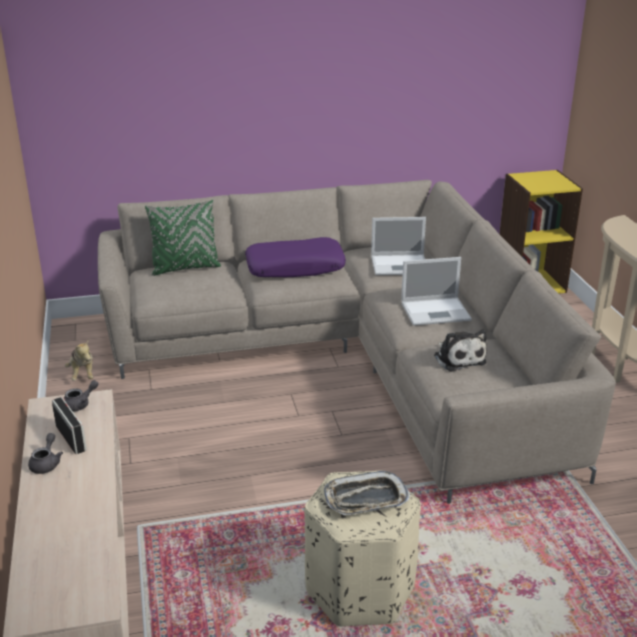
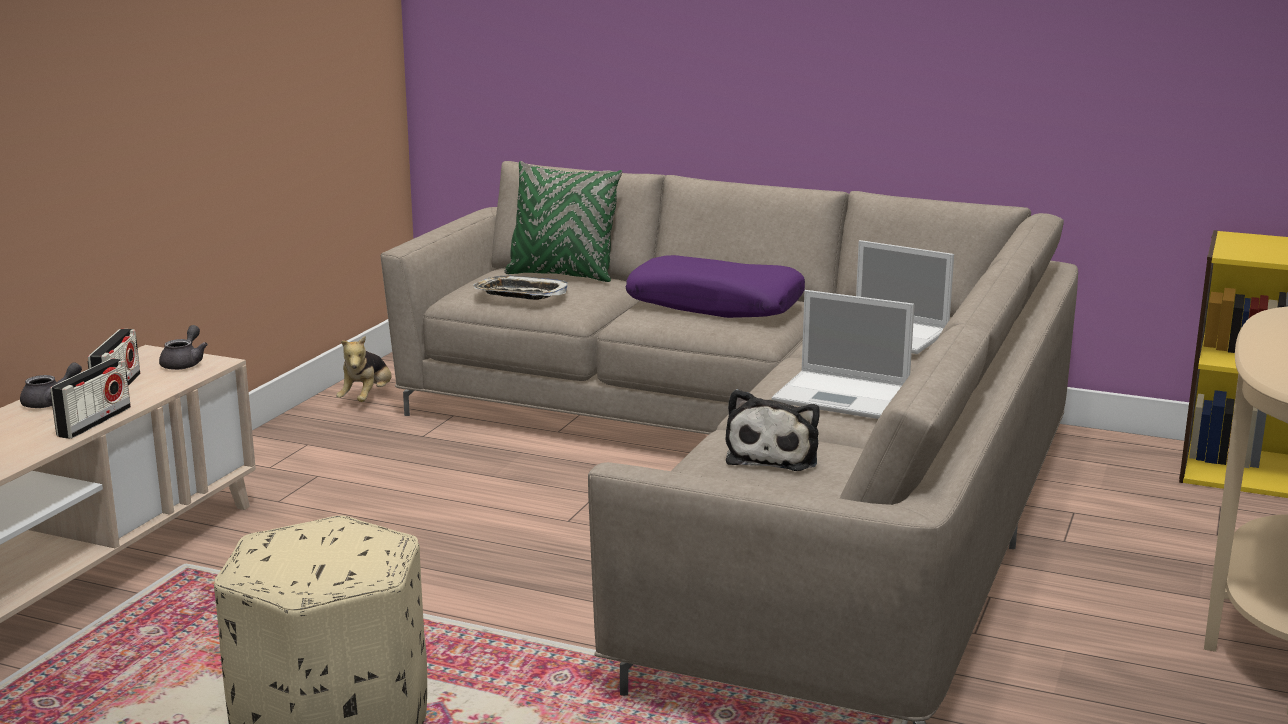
camera: 35 degrees right, 10 degrees down
(80, 404) = (184, 363): grey teapot -> grey teapot turned 75 degrees counterclockwise
(101, 467) = (94, 422): none -> radio
(365, 499) = (326, 553): tray -> tray (521, 294)

